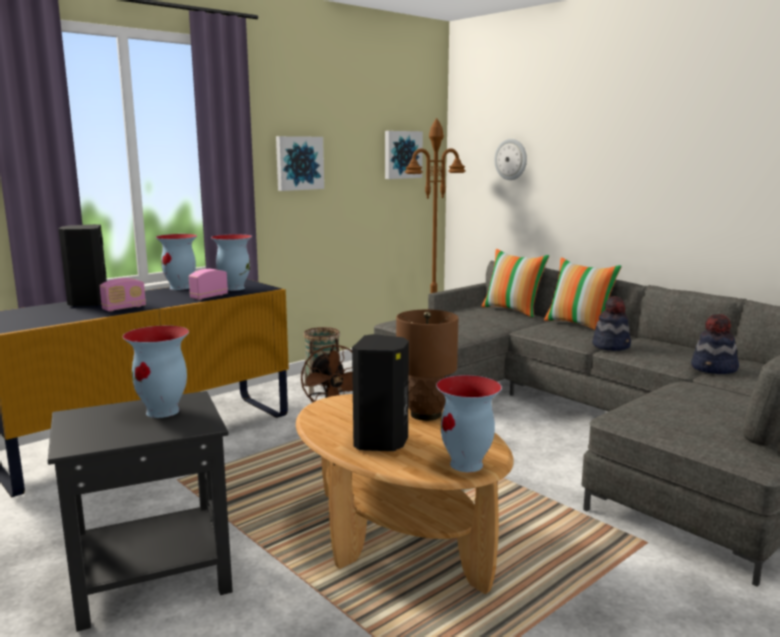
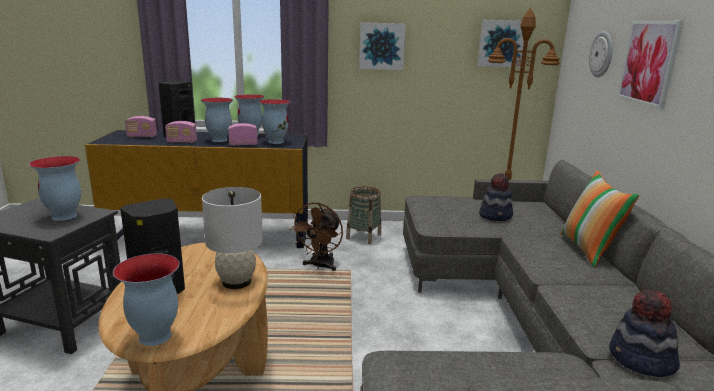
camera: 40 degrees right, 5 degrees up
(42, 314) = (142, 136): none -> radio
(163, 298) = (219, 140): none -> vase
(426, 414) = (236, 282): brown table lamp -> white table lamp
(512, 310) = (551, 215): pillow -> none
(575, 162) = (649, 62): none -> picture
(611, 346) = (570, 284): hat -> hat (496, 216)

